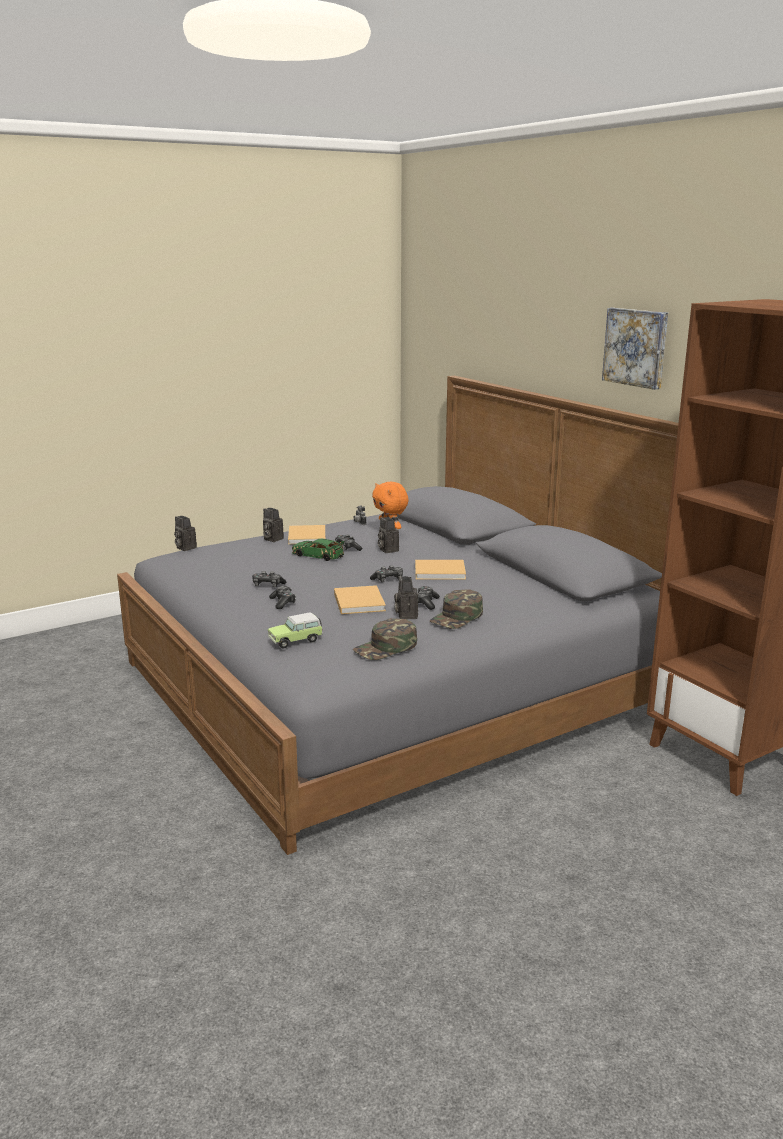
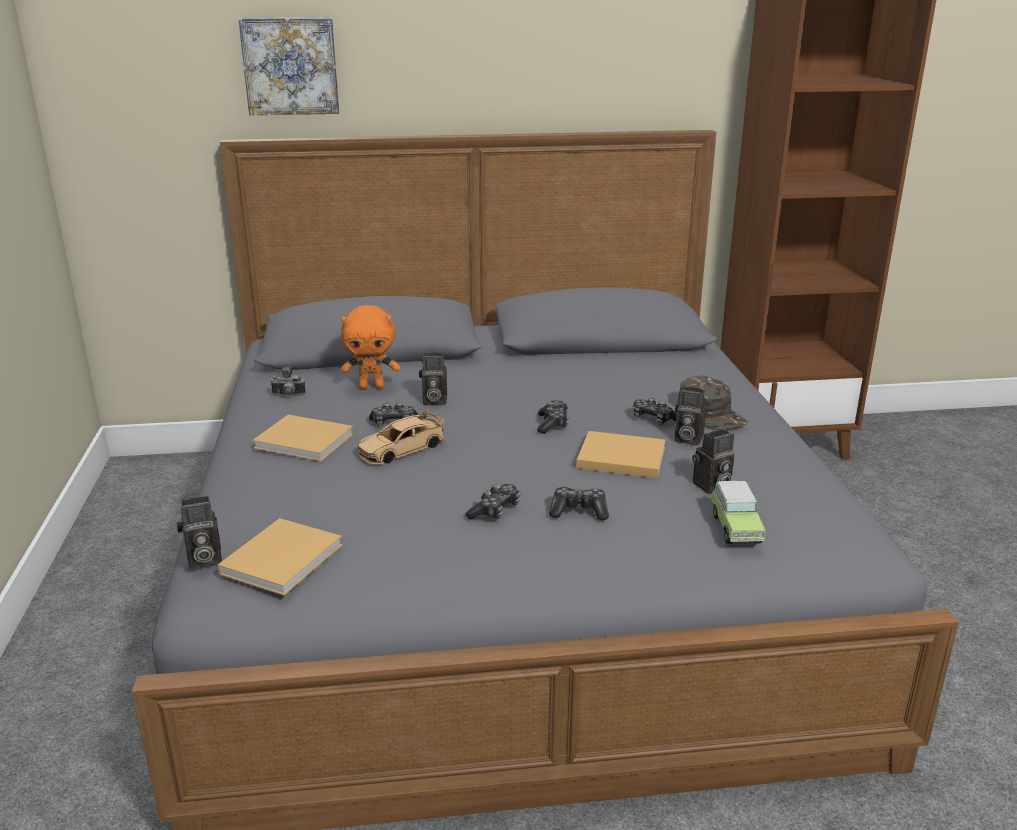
camera: 65 degrees left, 5 degrees up
(272, 539) = (273, 470): camera -> camera (711, 487)
(318, 555) = (402, 449): green toy car -> beige toy car
(386, 648) = (785, 473): green cap -> none
(441, 572) = (552, 389): beige book -> beige book (284, 558)
(636, 347) = (581, 52): picture -> picture (290, 66)

